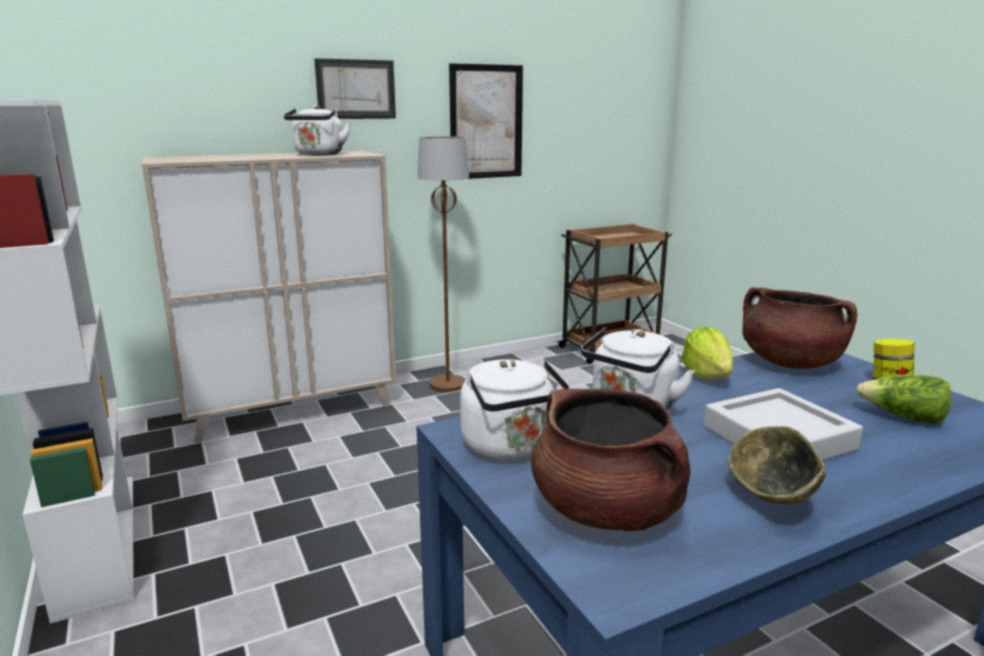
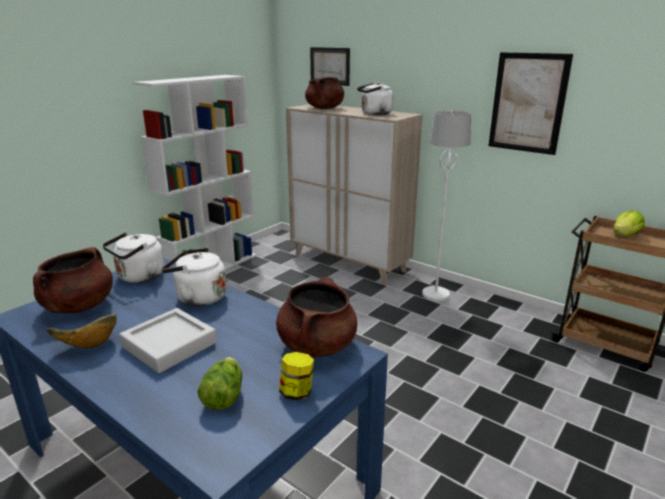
camera: 65 degrees right, 5 degrees up
(211, 158) = (324, 108): none -> brown cooking pot
(356, 89) = (428, 71): picture -> picture (330, 66)
(448, 384) = (436, 294): brown floor lamp -> white floor lamp
(707, 375) = (266, 315): lettuce -> lettuce (625, 235)

